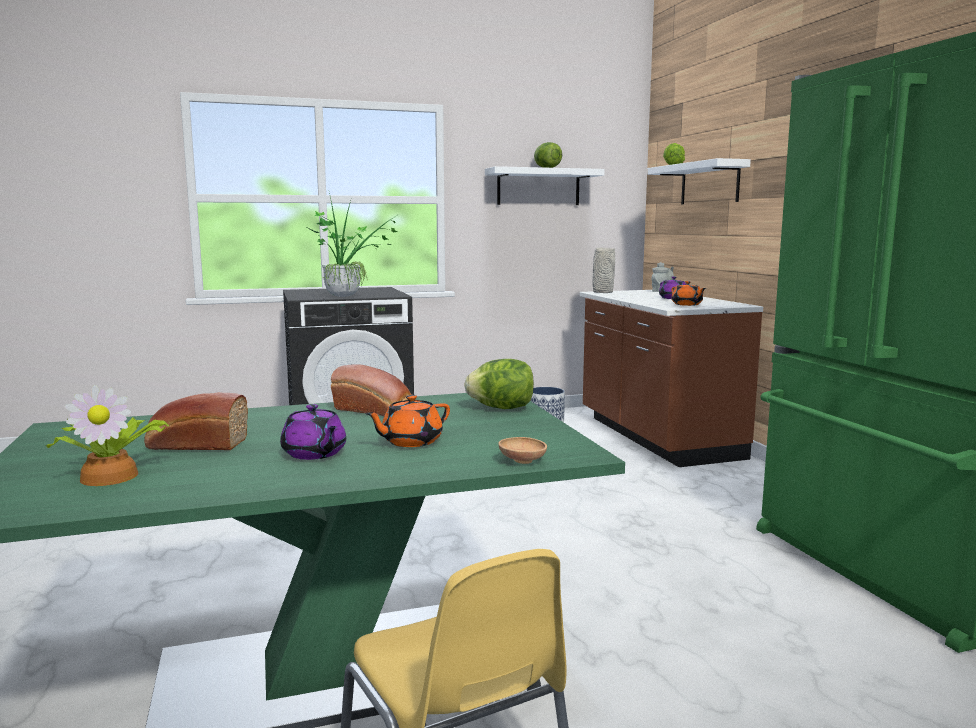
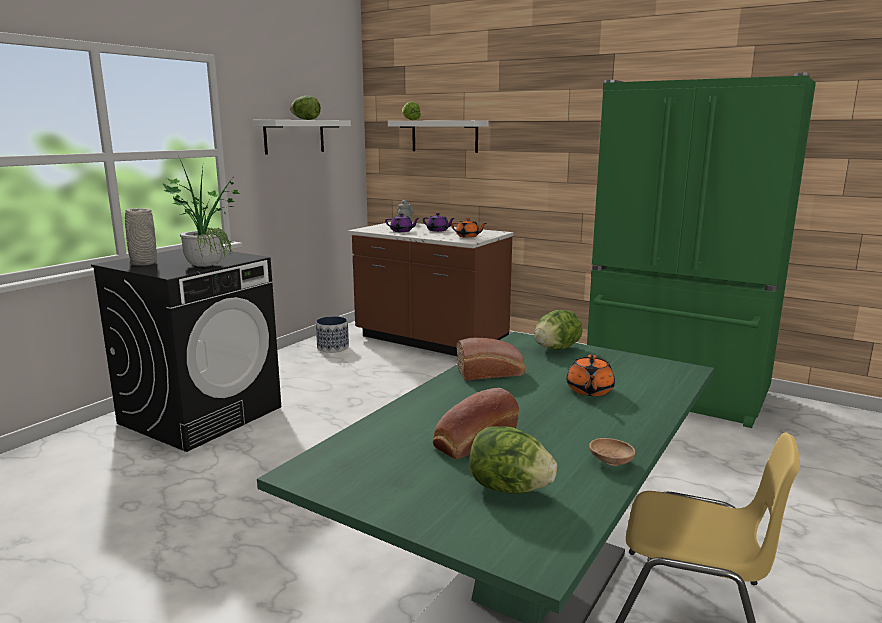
camera: 40 degrees left, 5 degrees up
(112, 475) = (509, 488): potted plant -> lettuce
(314, 454) = (570, 419): purple teapot -> purple teapot (402, 231)
(522, 461) = (677, 383): brown bowl -> brown bowl (610, 462)
(602, 292) = (367, 229): grey vase -> grey vase (143, 263)

